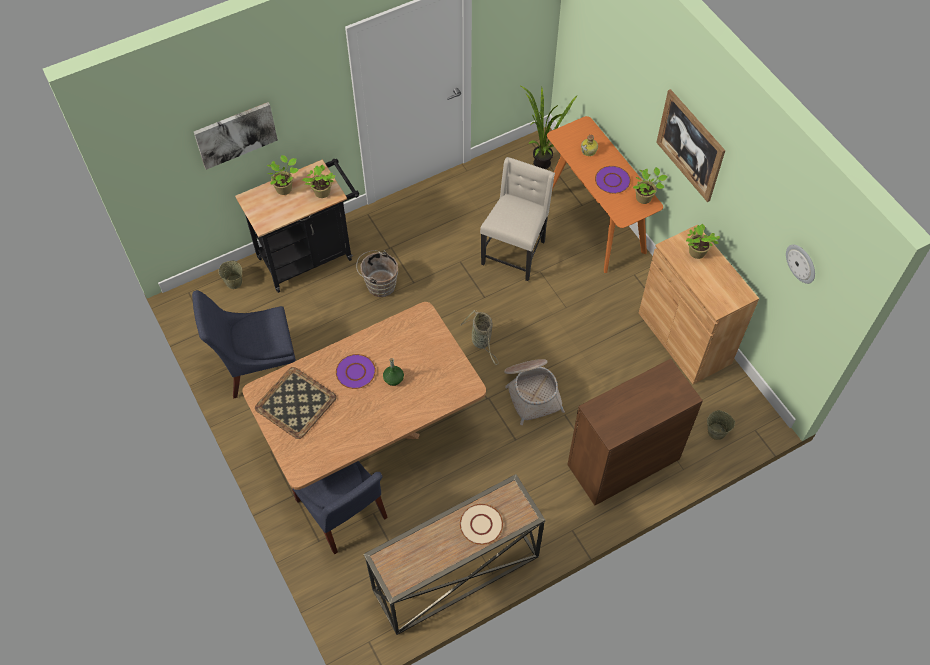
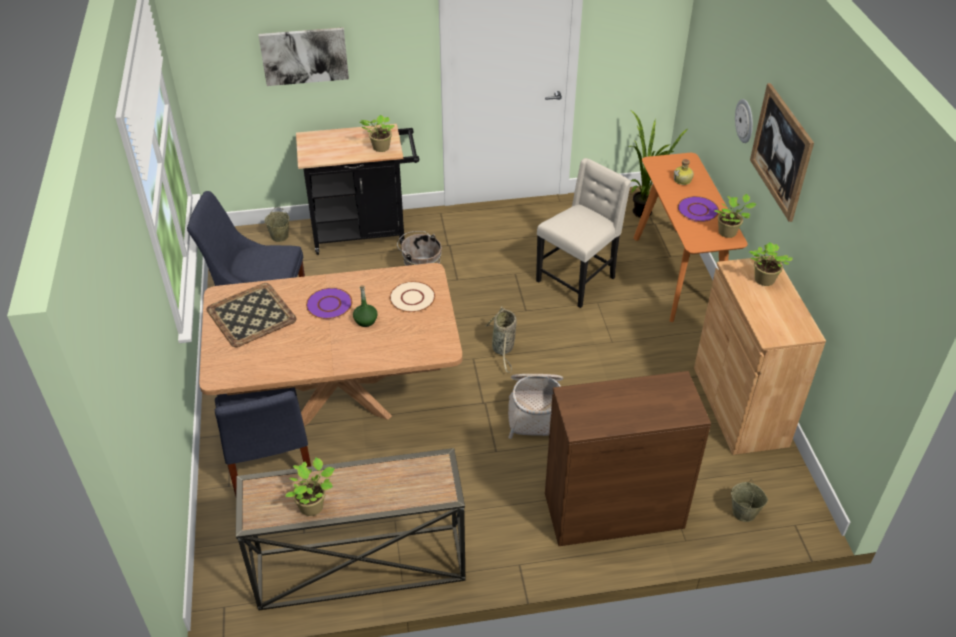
camera: 20 degrees right, 15 degrees down
(285, 188) = (347, 137): potted plant -> potted plant (313, 506)
(481, 525) = (385, 487): beige plate -> beige plate (412, 298)
(801, 263) = (877, 276): wall clock -> wall clock (745, 120)

